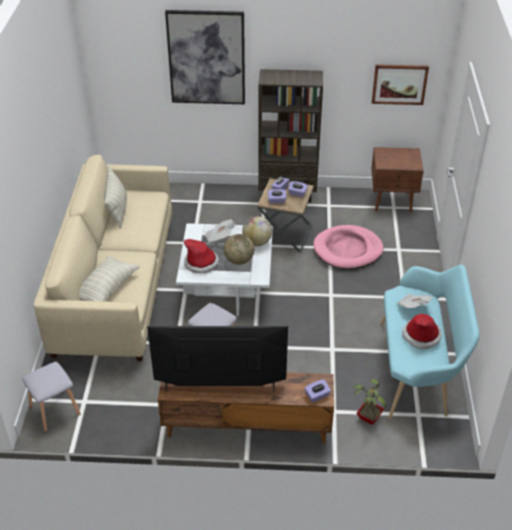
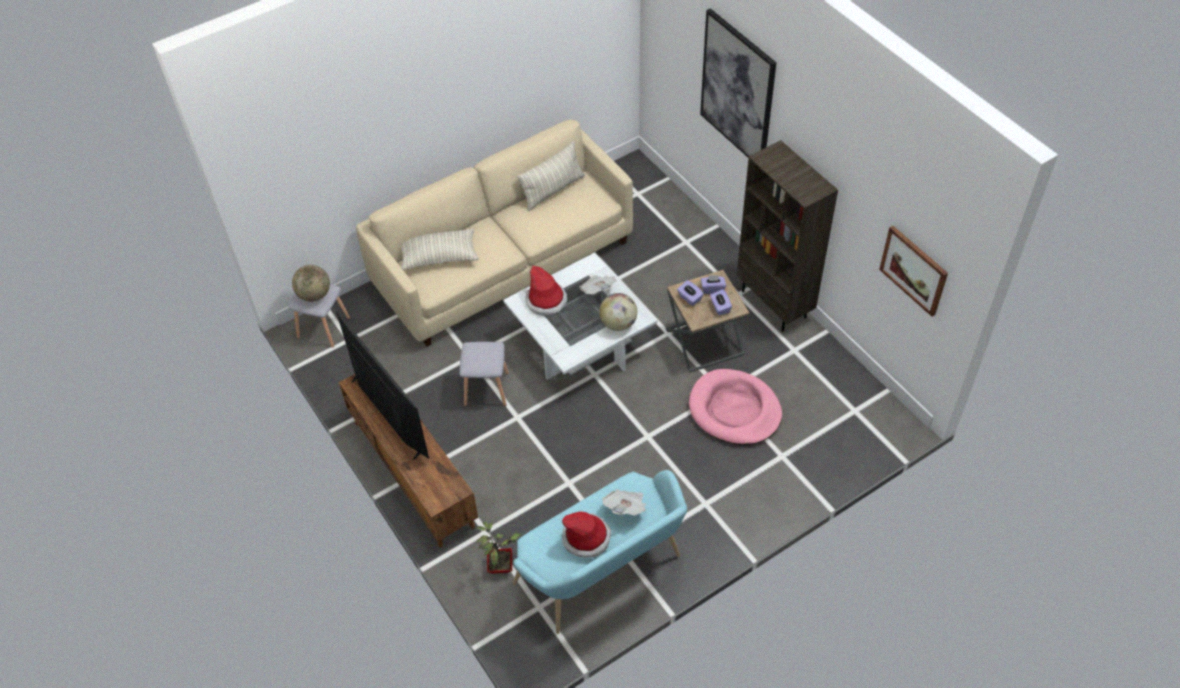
camera: 55 degrees right, 10 degrees up
(239, 260) = (577, 326): globe -> globe (314, 295)
(317, 396) = (434, 496): purple tissue box -> none
(393, 201) = (865, 404): brown nightstand -> none

